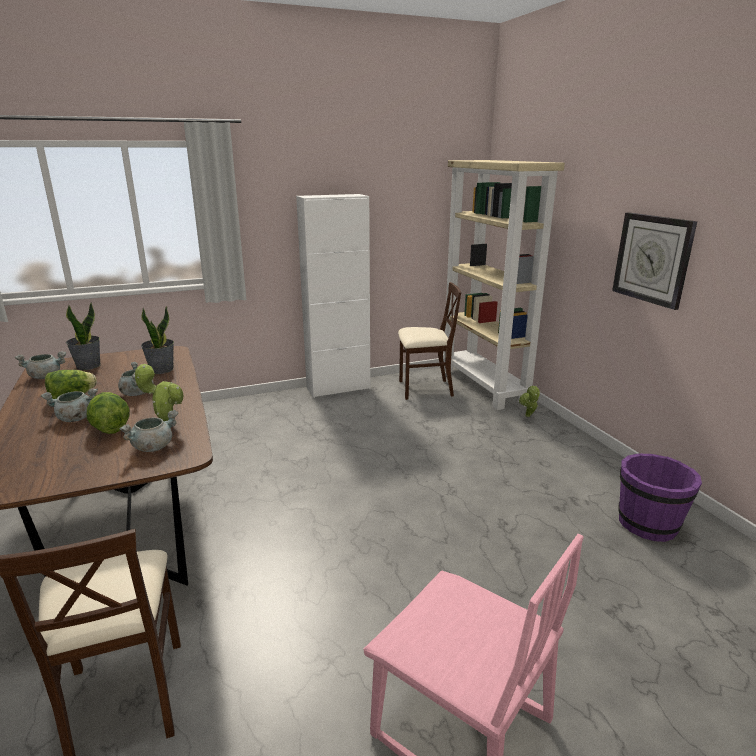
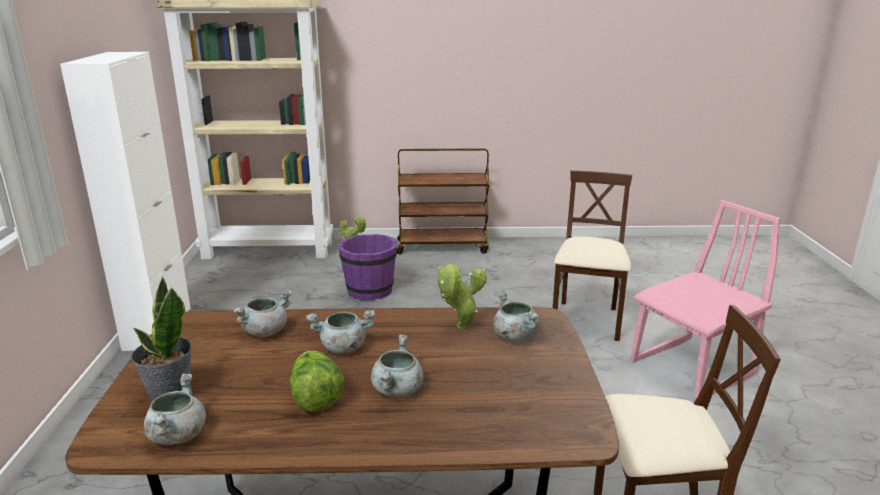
camera: 70 degrees left, 0 degrees up
(110, 429) = (450, 363): lettuce -> none
(161, 369) = (265, 331): potted plant -> grey cooking pot
(424, 389) = (235, 279): beige chair -> beige chair (586, 321)
(597, 459) = (443, 246): none -> brown cart
(648, 524) = (530, 257): purple bucket -> purple bucket (370, 290)
(652, 259) = (439, 71): wall clock -> none

